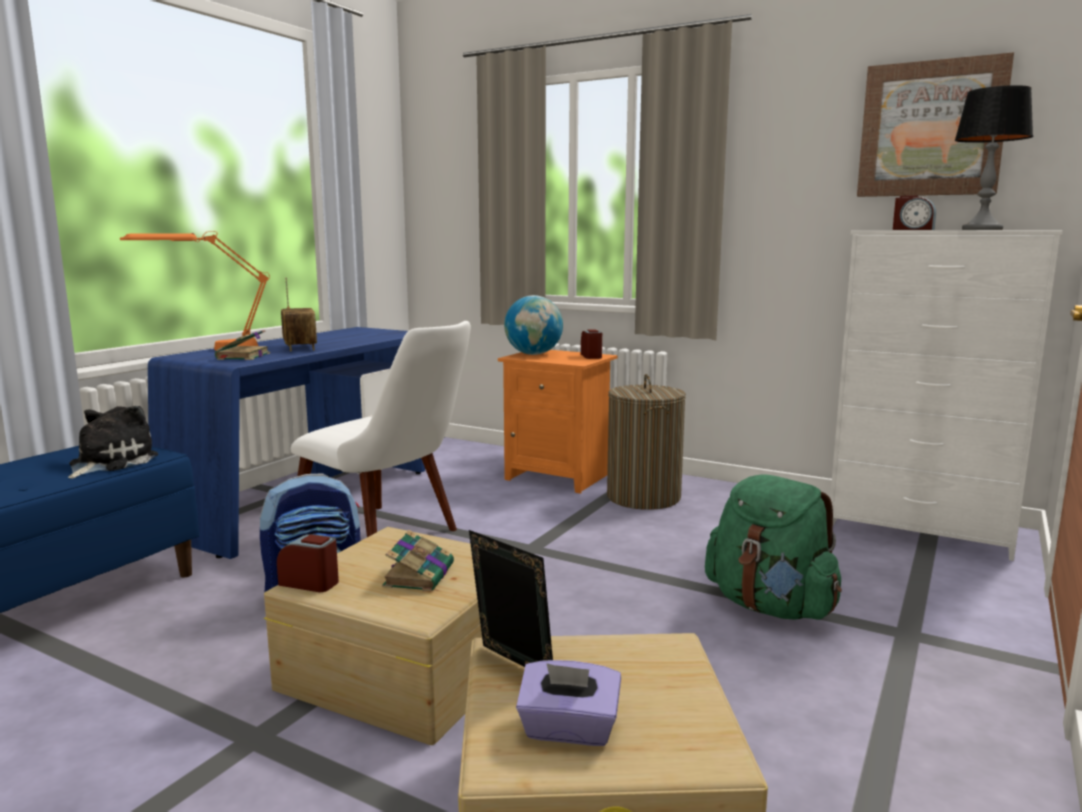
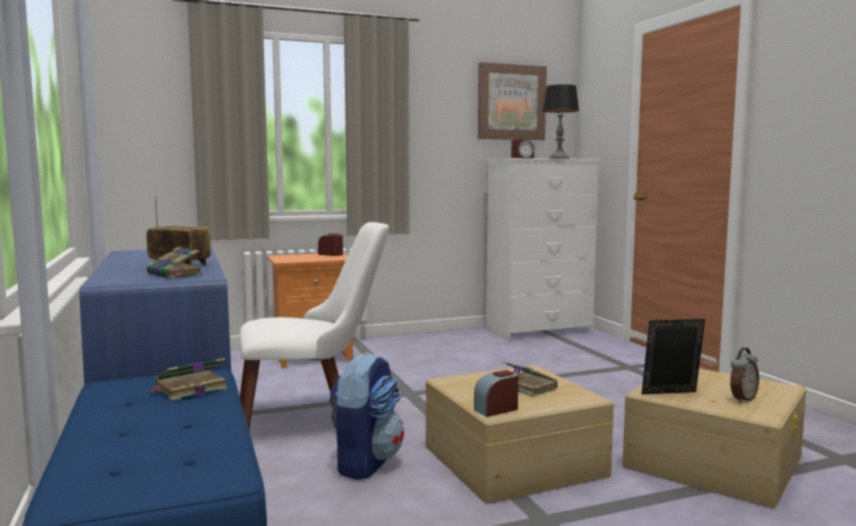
camera: 50 degrees left, 5 degrees down
(109, 462) = (189, 389): plush toy -> book
(208, 351) = (106, 276): orange table lamp -> none
(533, 354) = (288, 258): globe -> none
(568, 730) = (742, 399): purple tissue box -> alarm clock
(643, 497) = (393, 352): laundry basket -> none
(770, 606) = (570, 376): green backpack -> none

